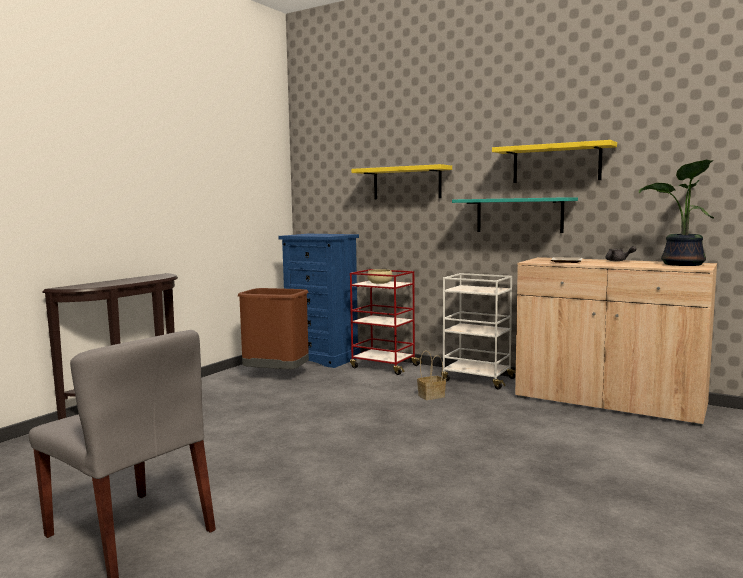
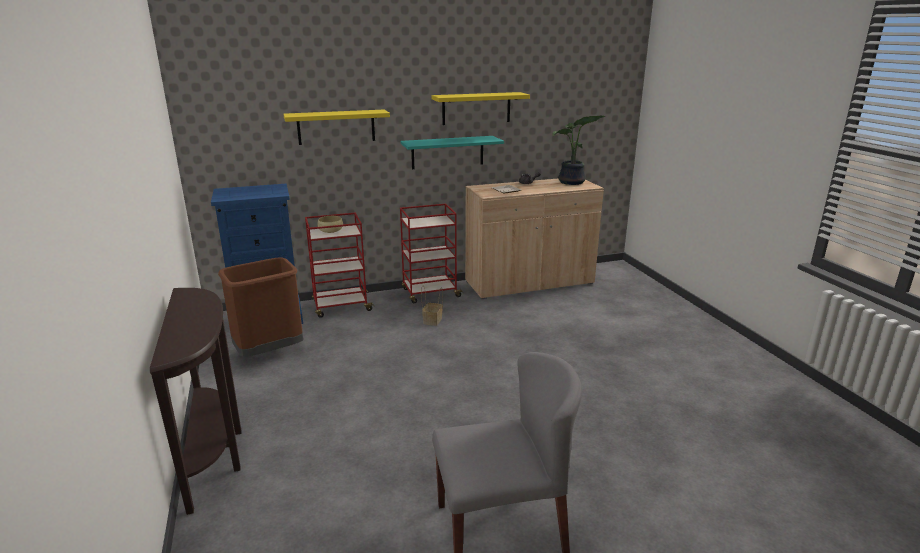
camera: 50 degrees left, 15 degrees up
(477, 379) = (430, 293): white cart -> red cart

